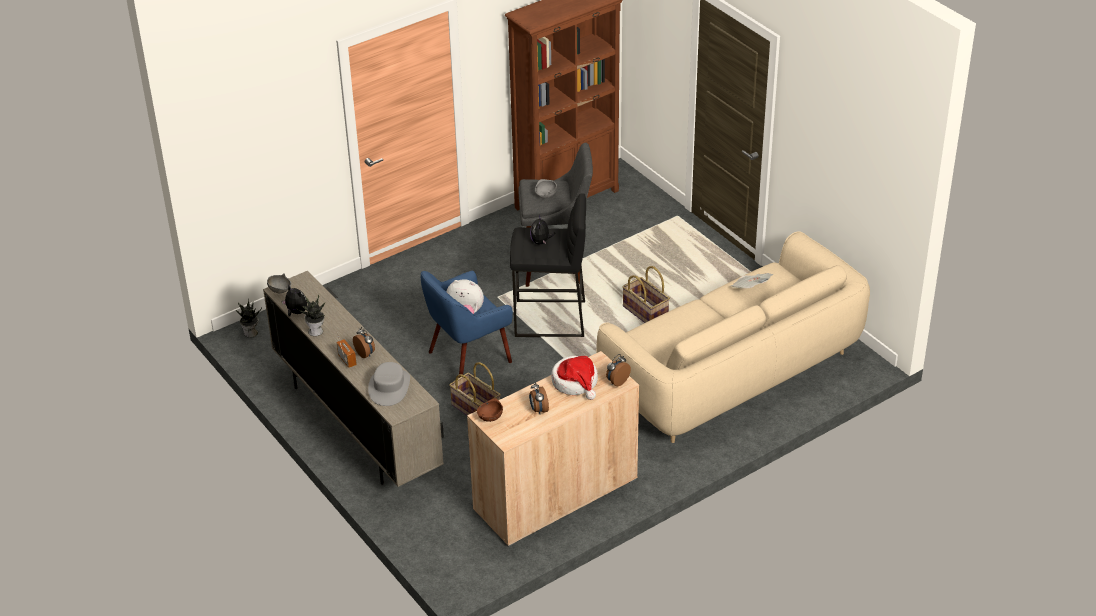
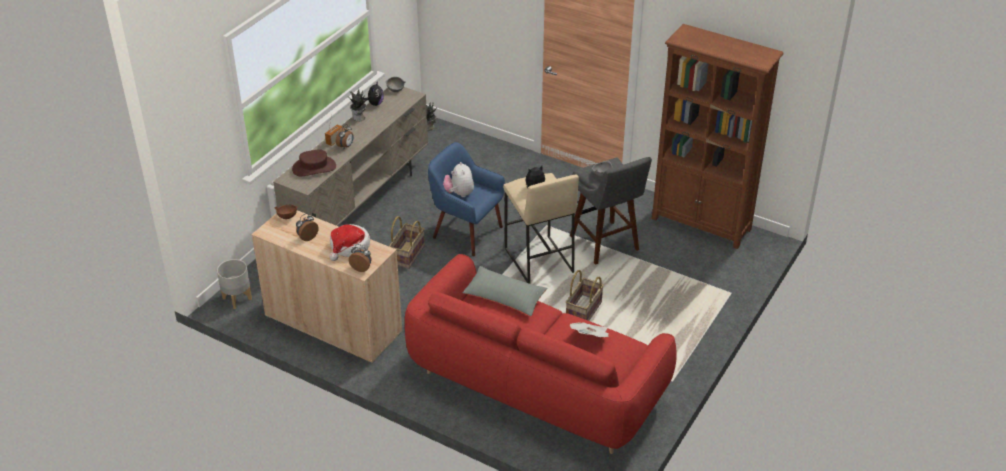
camera: 65 degrees right, 0 degrees up
(389, 387) = (314, 167): grey hat -> brown hat
(460, 565) = (237, 298): none -> grey planter
(550, 319) = (538, 260): black stool -> beige stool
(662, 326) = (504, 297): none -> grey pillow
(732, 374) = (536, 386): beige sofa -> red sofa

